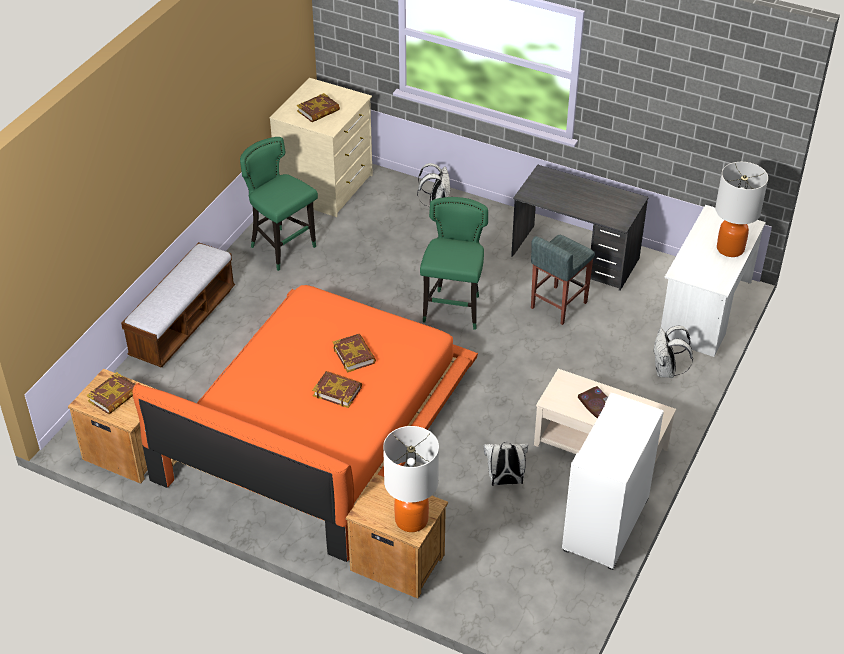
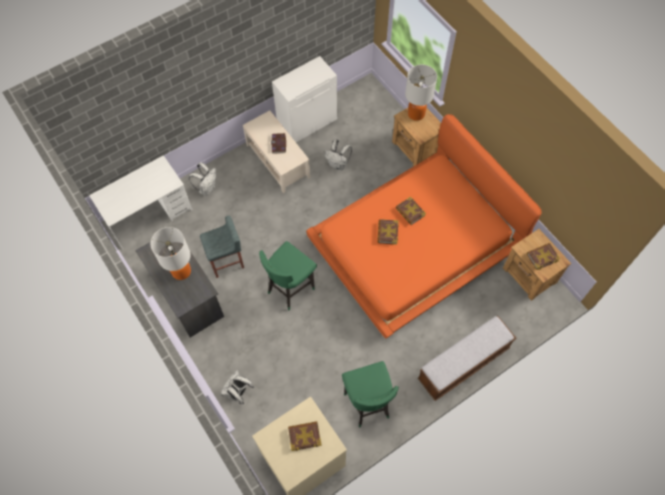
camera: 150 degrees left, 20 degrees up
(730, 248) = (129, 185): table lamp -> table lamp (181, 271)

